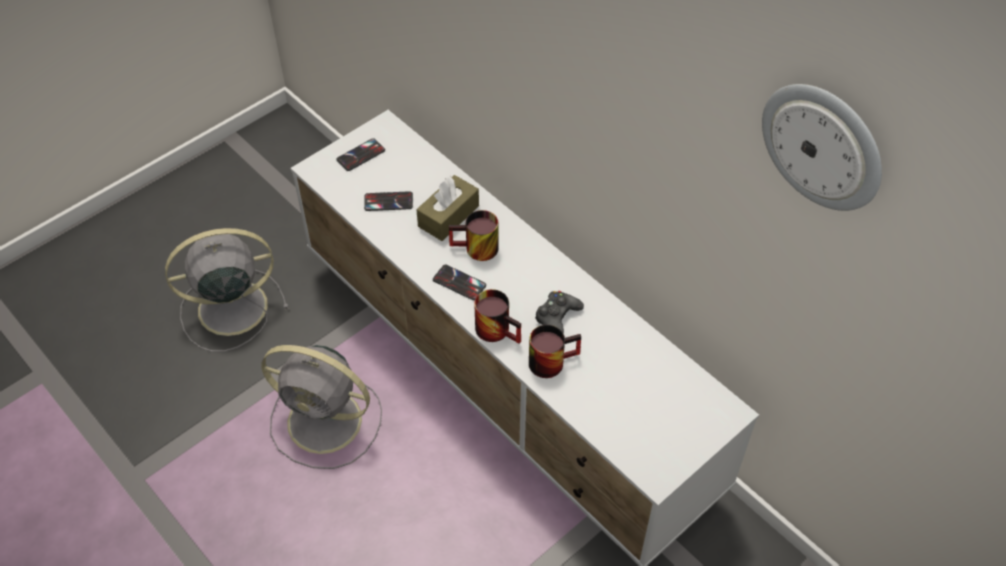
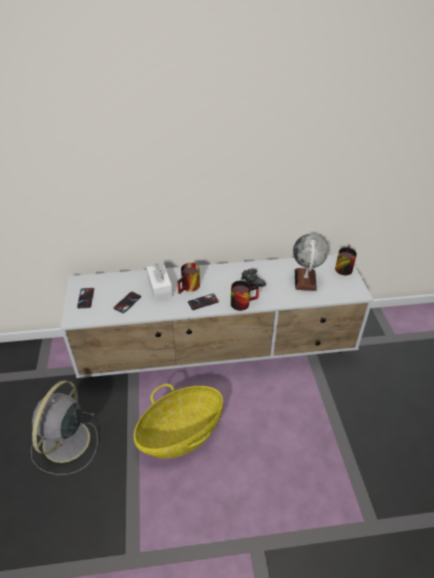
camera: 55 degrees left, 10 degrees down
(328, 422) = (181, 433): grey fan -> basket
(448, 216) = (160, 287): brown tissue box -> white tissue box
(551, 359) = (274, 294): mug -> mug (342, 267)
(623, 385) = (305, 280): none -> globe
(823, 145) = (369, 84): wall clock -> none

